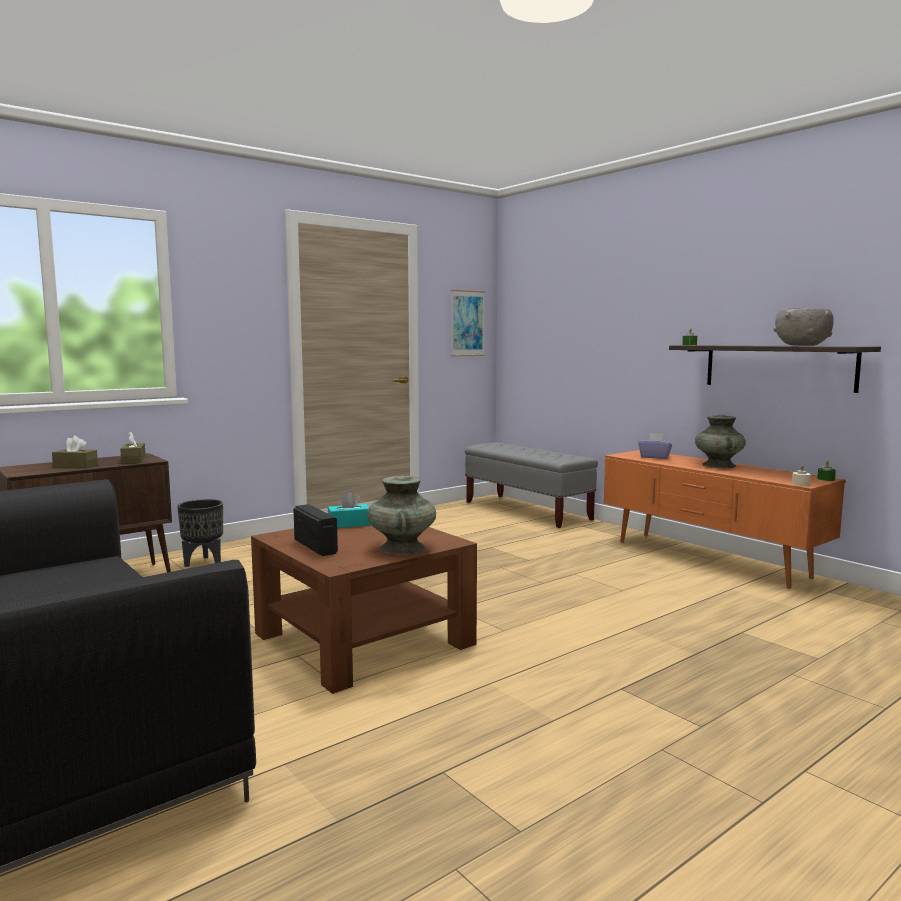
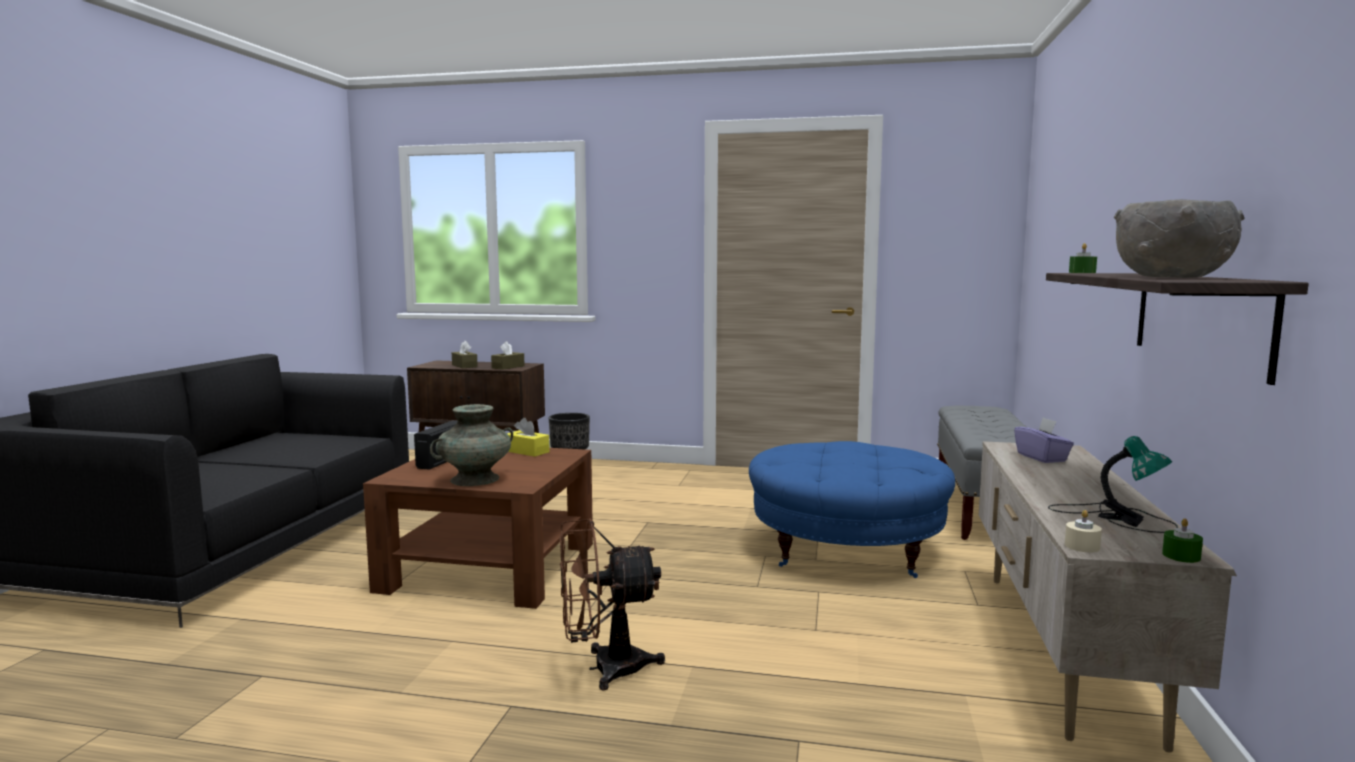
camera: 50 degrees right, 0 degrees up
(349, 524) = (527, 451): turquoise tissue box -> yellow tissue box
(467, 323) = (965, 239): picture -> none
(526, 550) = (846, 549): none -> blue ottoman
(602, 650) = (605, 668): none -> brown fan
(708, 559) = (1062, 649): orange tv stand -> beige tv stand
(719, 465) = (1086, 490): turquoise vase -> none
(766, 472) = (1116, 517): none -> table lamp

